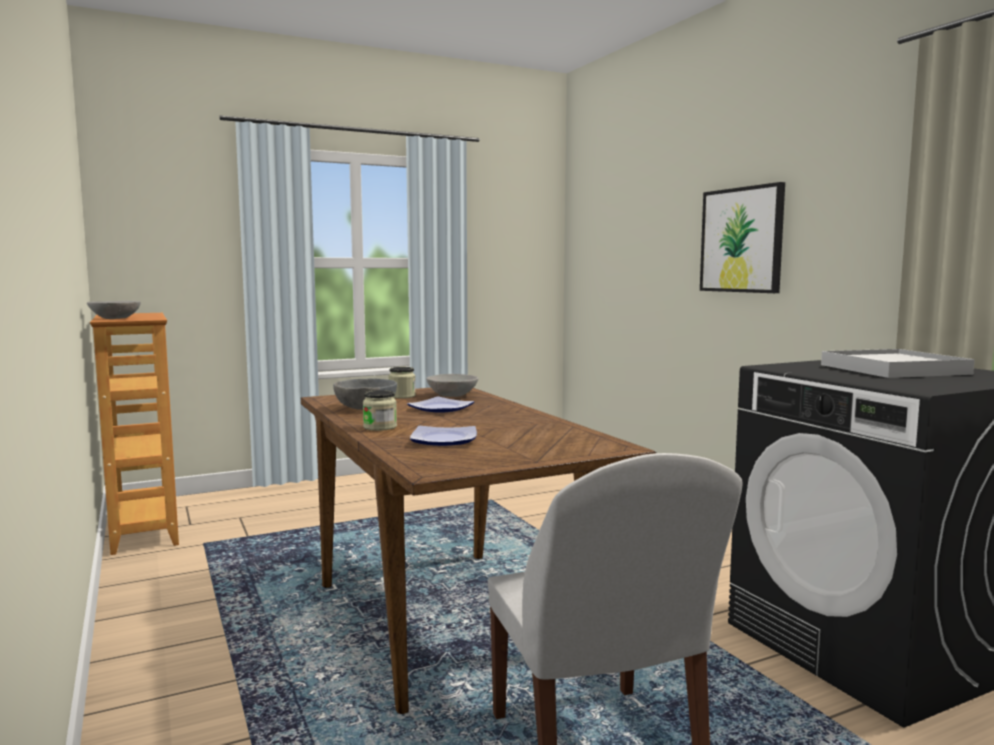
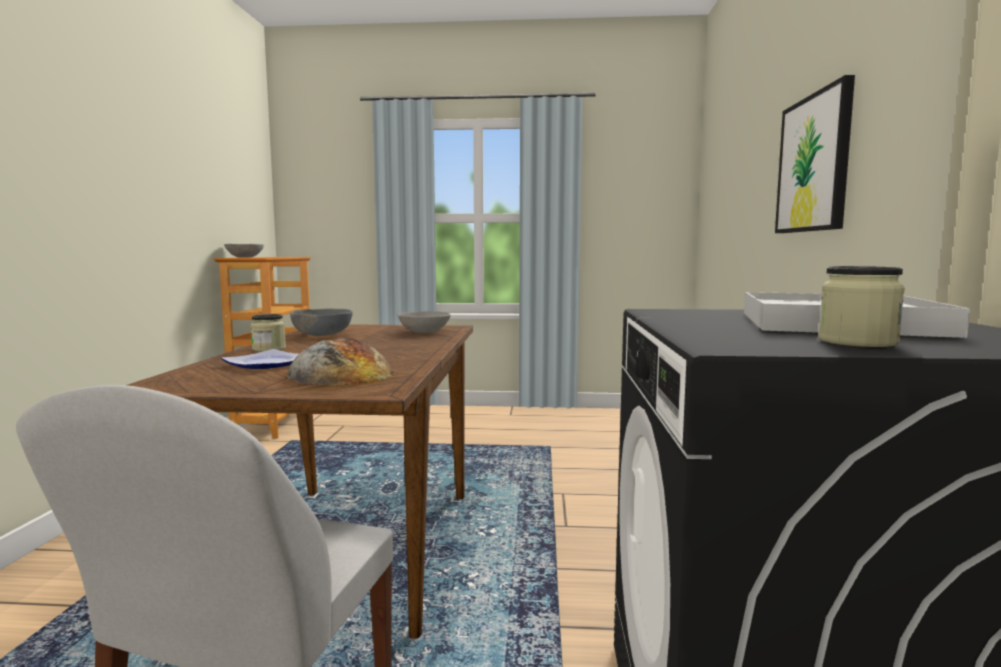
camera: 30 degrees right, 0 degrees up
(402, 396) = (384, 329): jar -> jar (857, 342)
(442, 408) = (374, 340): plate -> none
(537, 439) = (340, 373): none -> bread

